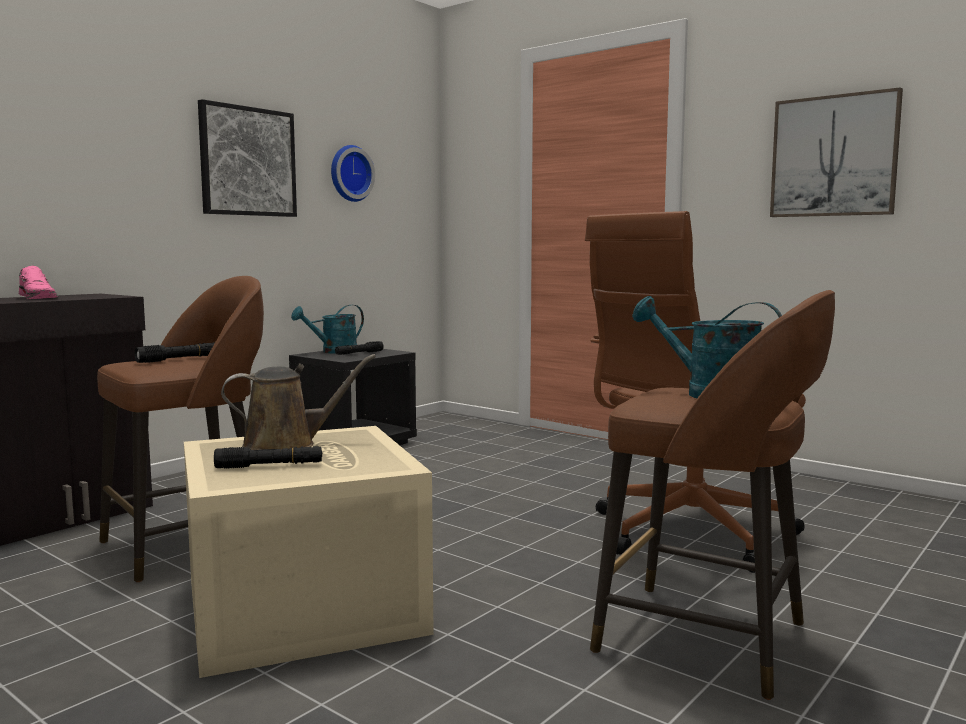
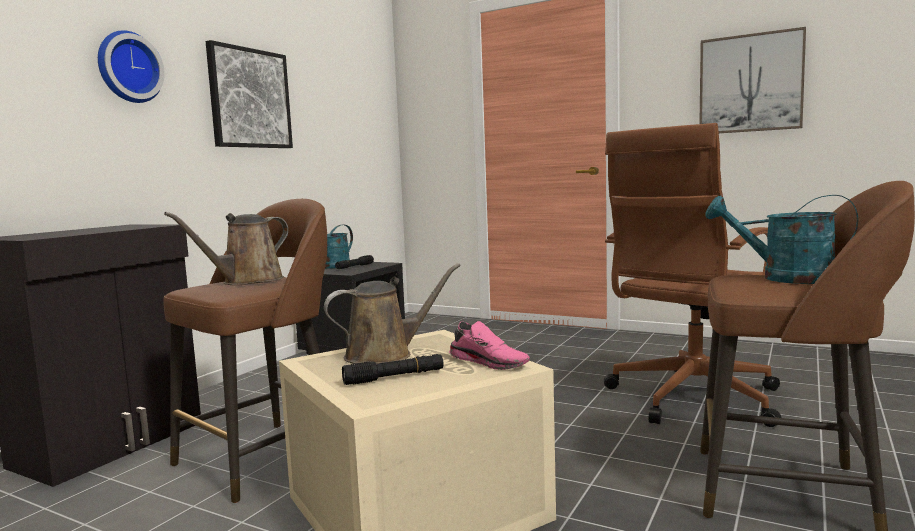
camera: 10 degrees left, 0 degrees up
(38, 298) = (81, 230): pink shoe -> pink shoe (490, 362)
(180, 359) = (247, 281): black flashlight -> brown watering can
(349, 173) = (330, 109): wall clock -> wall clock (128, 68)

